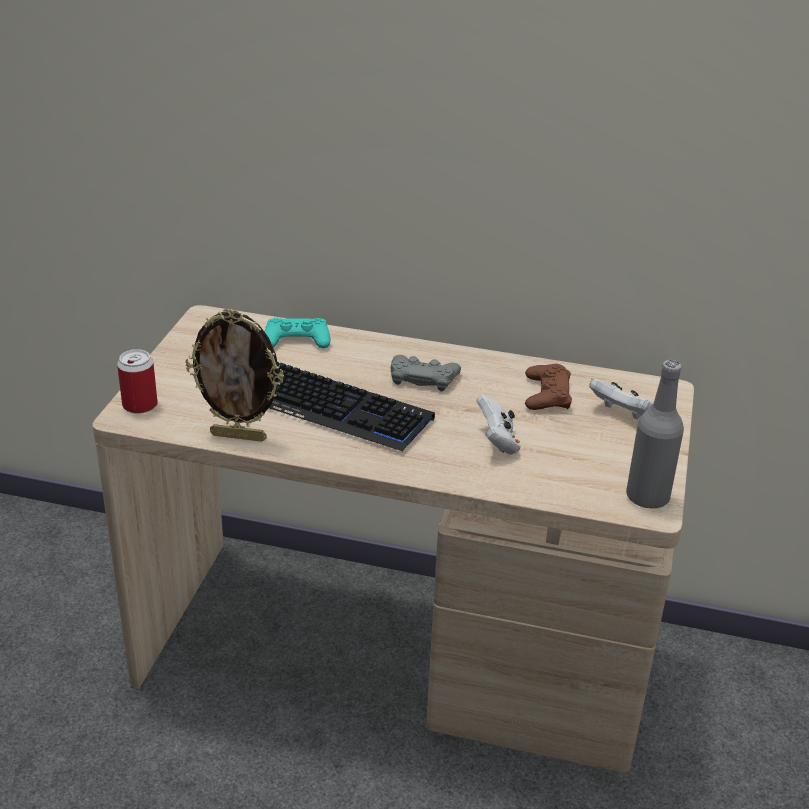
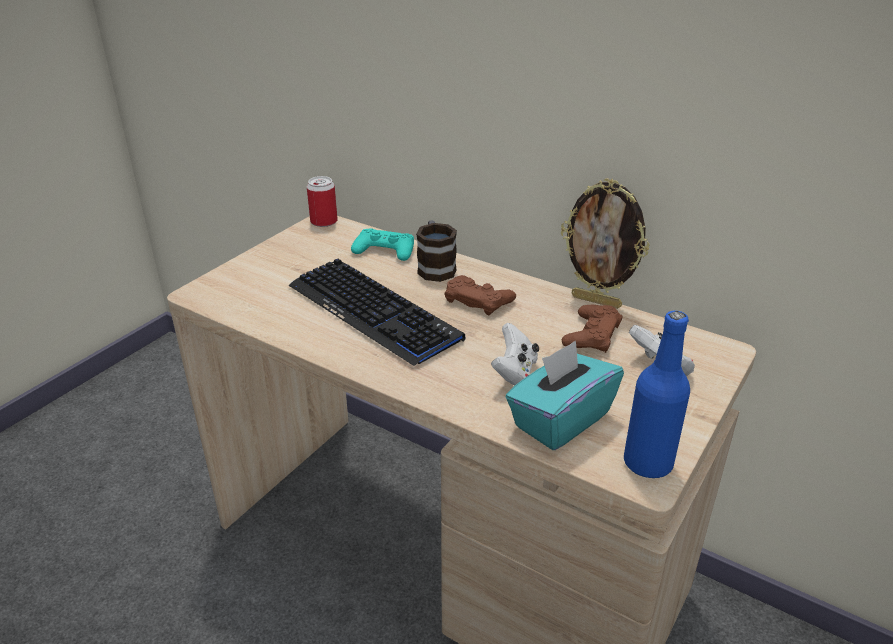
camera: 20 degrees right, 0 degrees up
(140, 405) = (216, 285): can -> can (324, 222)
(239, 436) = (278, 326): picture frame -> picture frame (597, 301)
(360, 350) = (435, 267): none -> mug
(423, 377) = (478, 300): grey game controller -> brown game controller
(558, 475) = (560, 420): none -> turquoise tissue box
(647, 497) = (647, 463): grey bottle -> blue bottle

